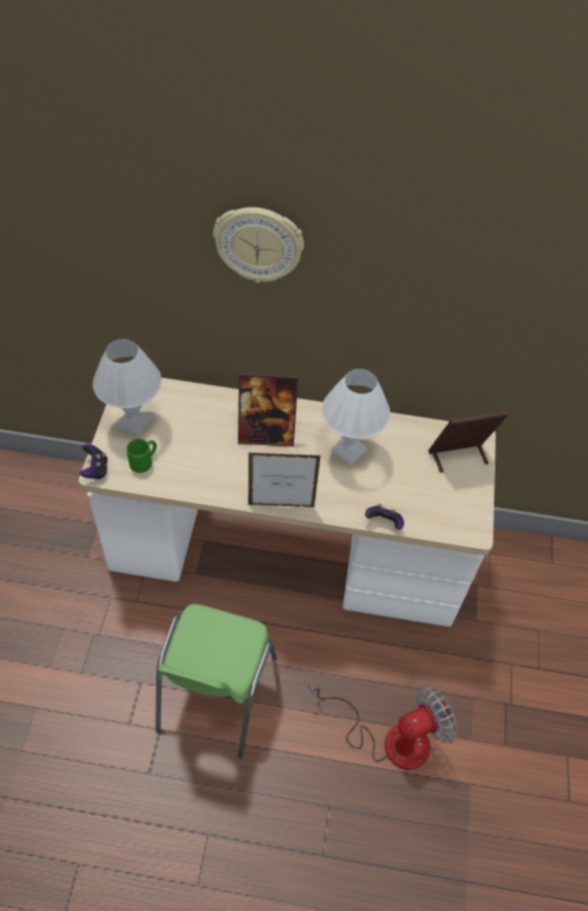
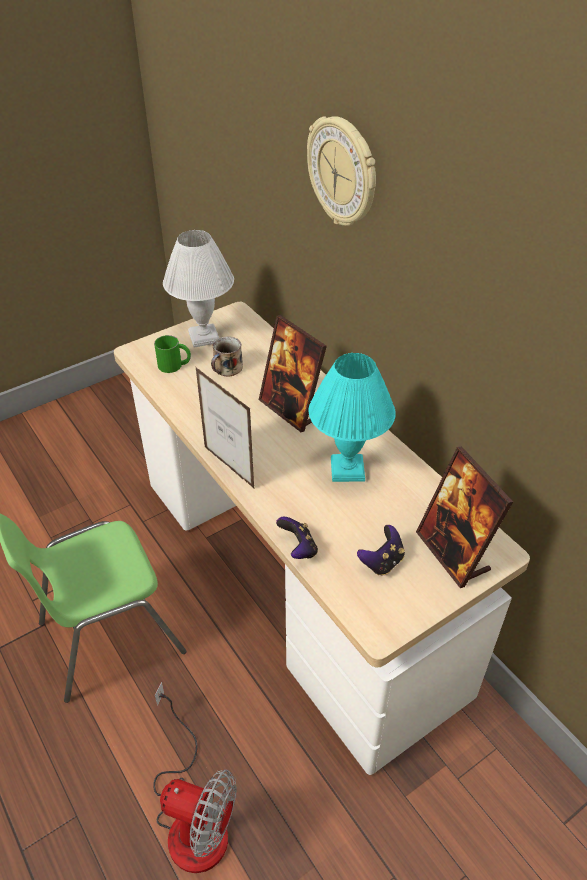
camera: 50 degrees right, 10 degrees down
(96, 470) = (135, 349): game controller -> game controller (382, 562)
(185, 435) = (227, 368): none -> mug
(348, 450) = (347, 468): white table lamp -> turquoise table lamp
(458, 457) = (453, 553): picture frame -> picture frame turned 150 degrees counterclockwise

